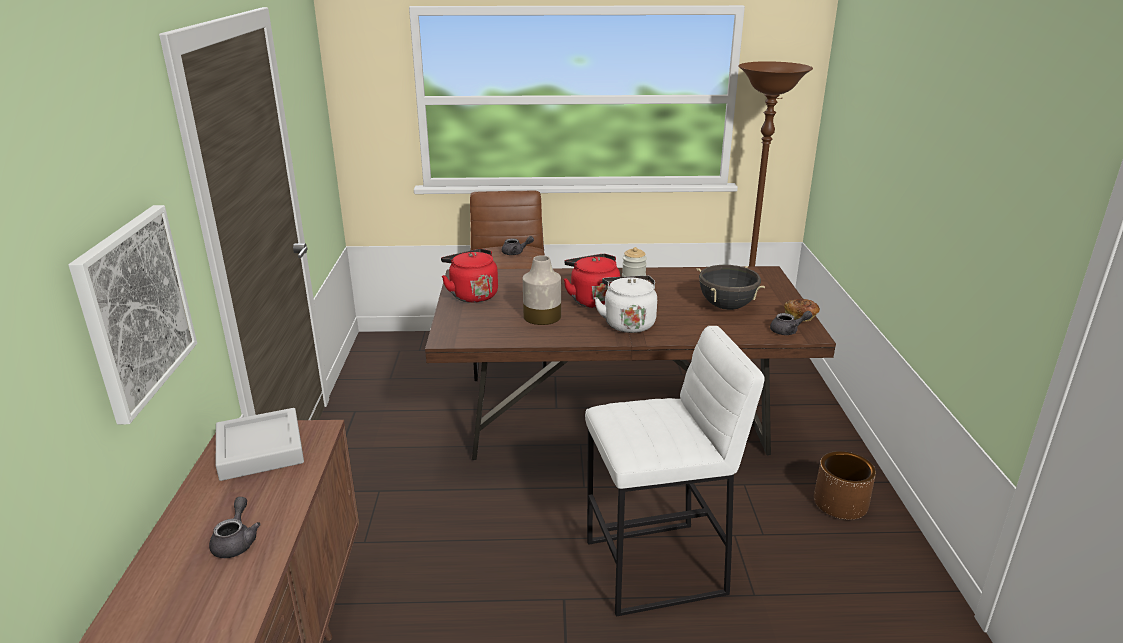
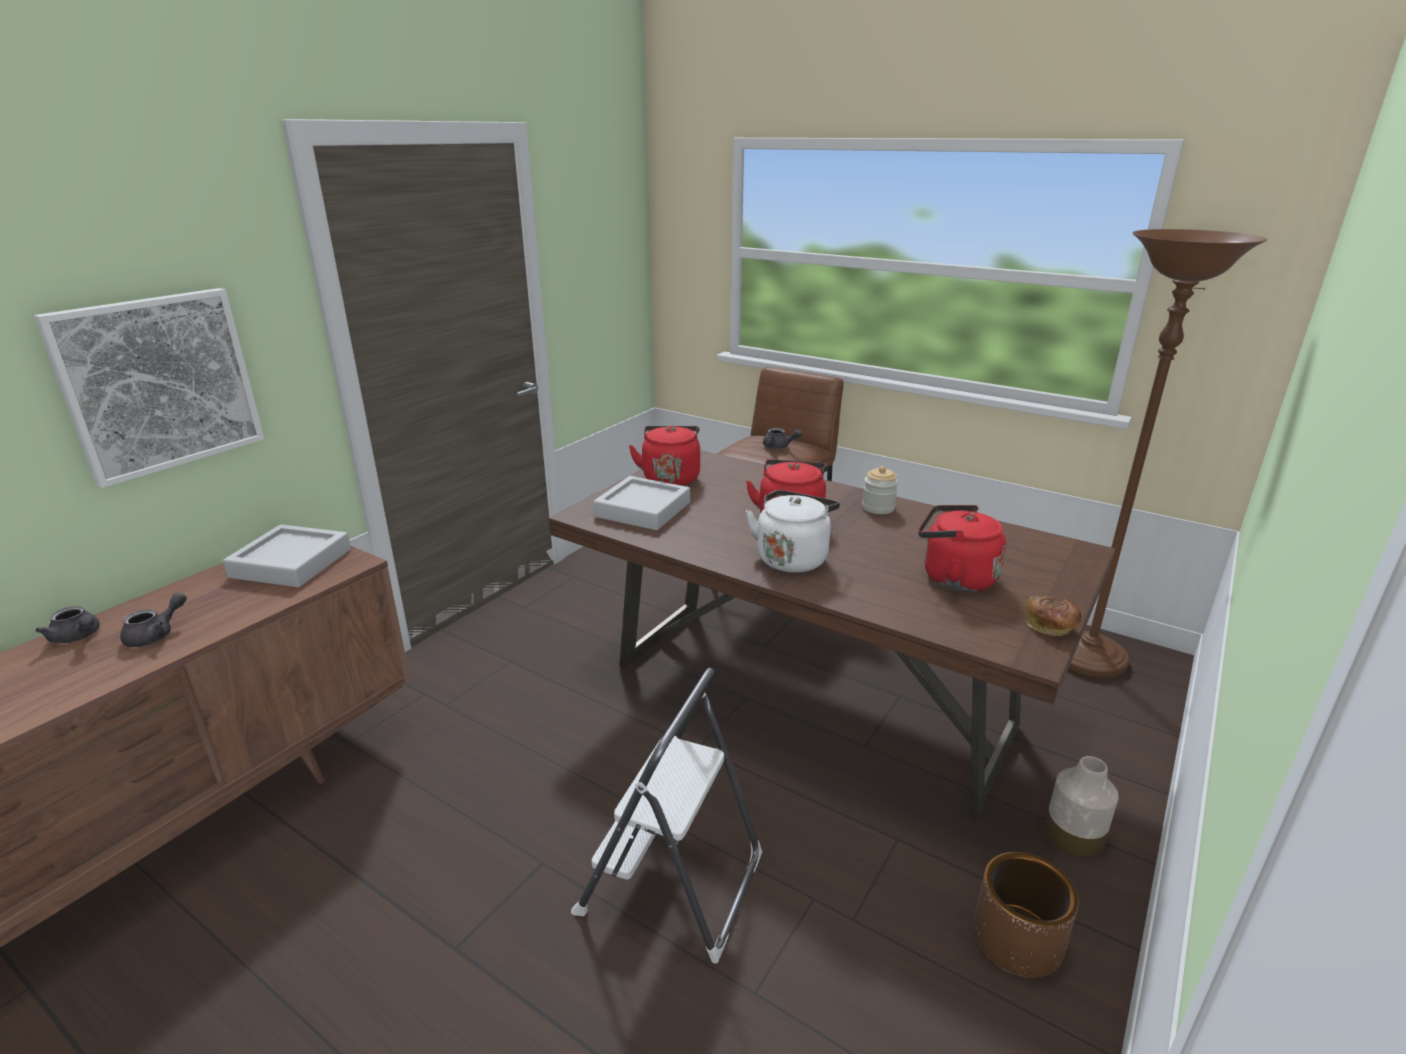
camera: 35 degrees right, 0 degrees up
(487, 322) = (643, 510): none -> grey tray
(541, 316) = (707, 520): beige vase -> beige vase (1073, 834)
(658, 567) = (677, 885): white stool -> white step ladder
(726, 306) = (953, 578): black cooking pot -> red kettle
(788, 331) = (1001, 639): grey teapot -> grey teapot (78, 637)

